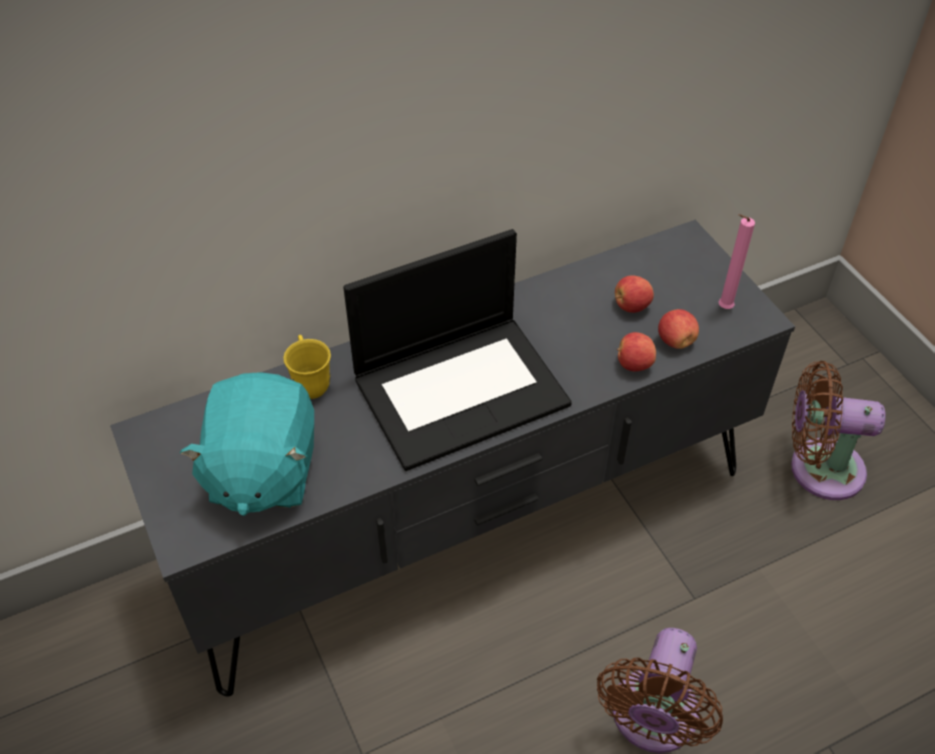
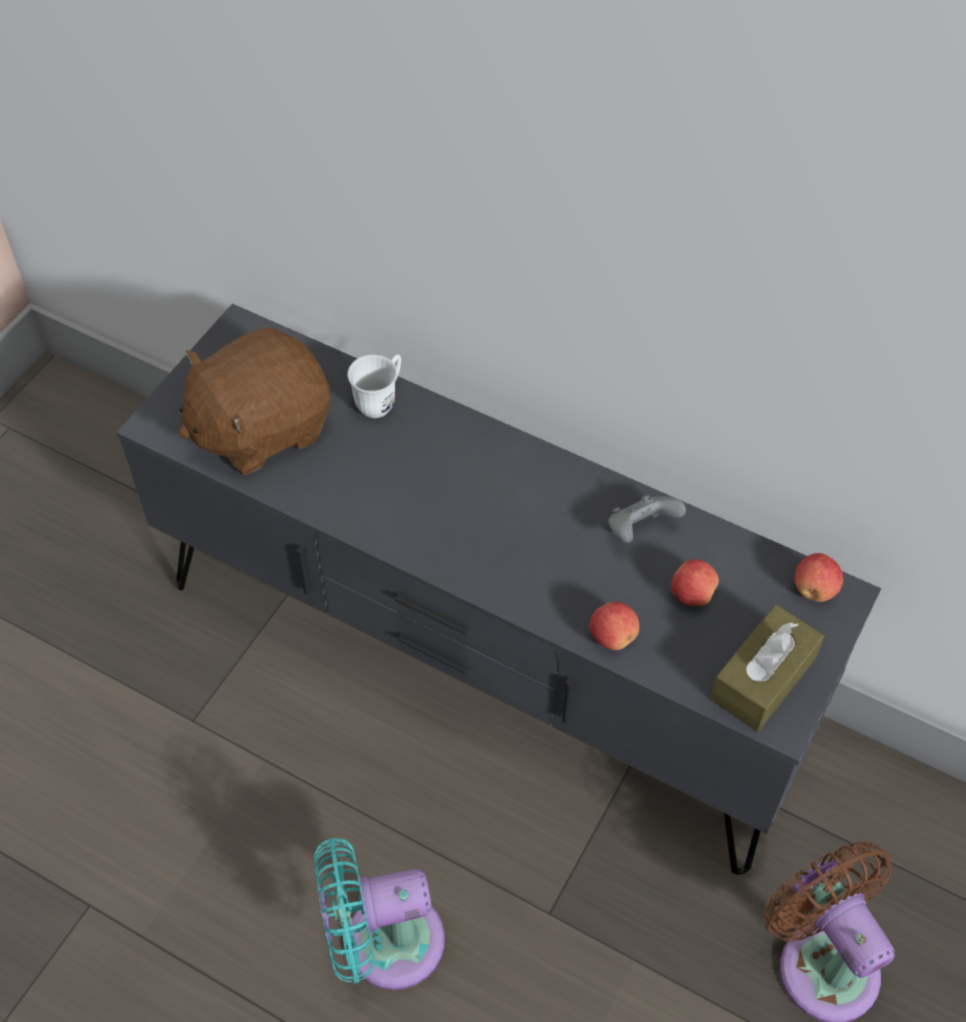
camera: 55 degrees right, 5 degrees up
(261, 471) = (260, 428): turquoise plush toy -> brown plush toy
(310, 381) = (381, 401): yellow mug -> white mug
(461, 389) = (463, 514): laptop -> none
(558, 303) = (640, 530): none -> grey game controller
(651, 720) = (383, 943): brown fan -> turquoise fan
(675, 341) = (676, 658): apple -> apple (814, 589)
(722, 308) = (763, 678): pink candle -> brown tissue box

